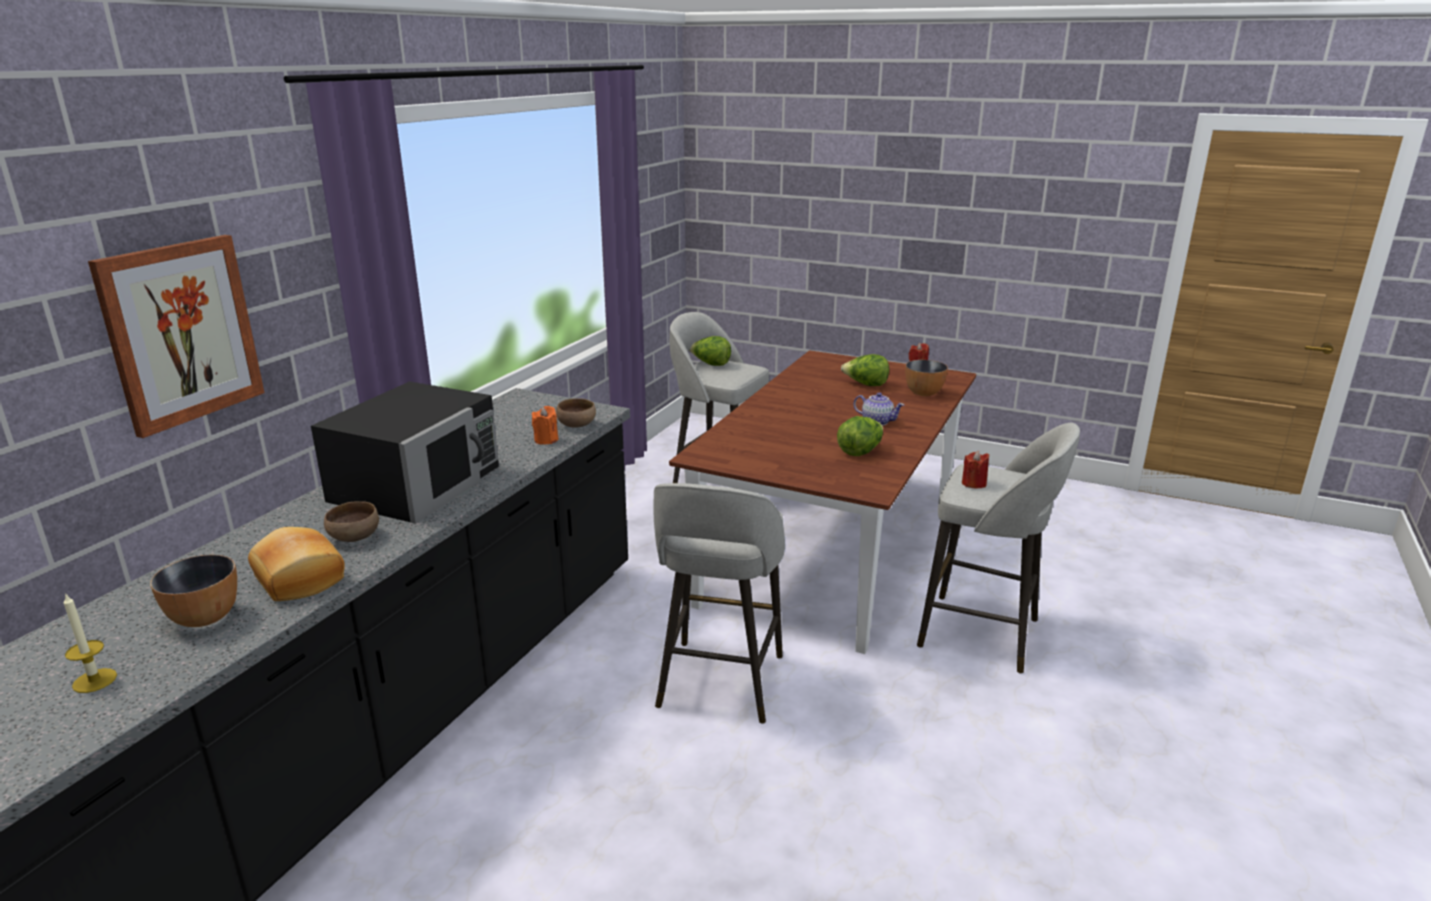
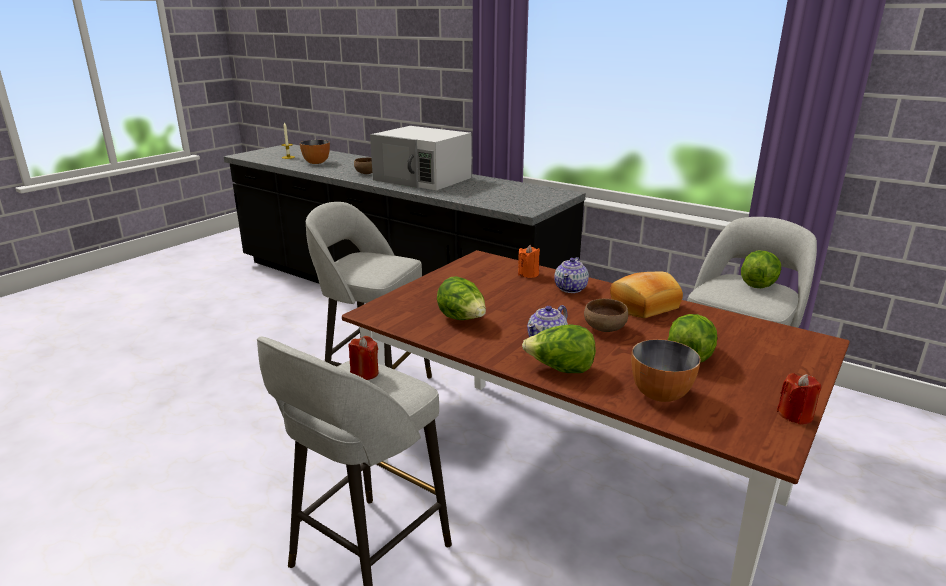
camera: 100 degrees right, 0 degrees up
(181, 333) = (415, 68): picture -> none
(297, 580) = (334, 169): bread -> bread (643, 305)
(417, 483) = (423, 179): black microwave -> white microwave
(546, 440) = (474, 198): orange candle -> orange candle (528, 274)
(577, 425) = (498, 204): brown bowl -> brown bowl (604, 329)
(765, 416) = (571, 288): none -> teapot
(917, 417) = (560, 369): none -> lettuce

